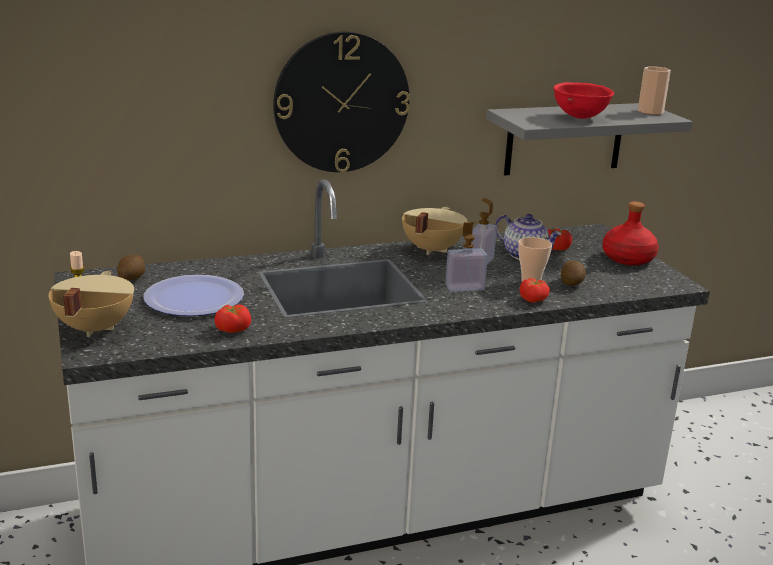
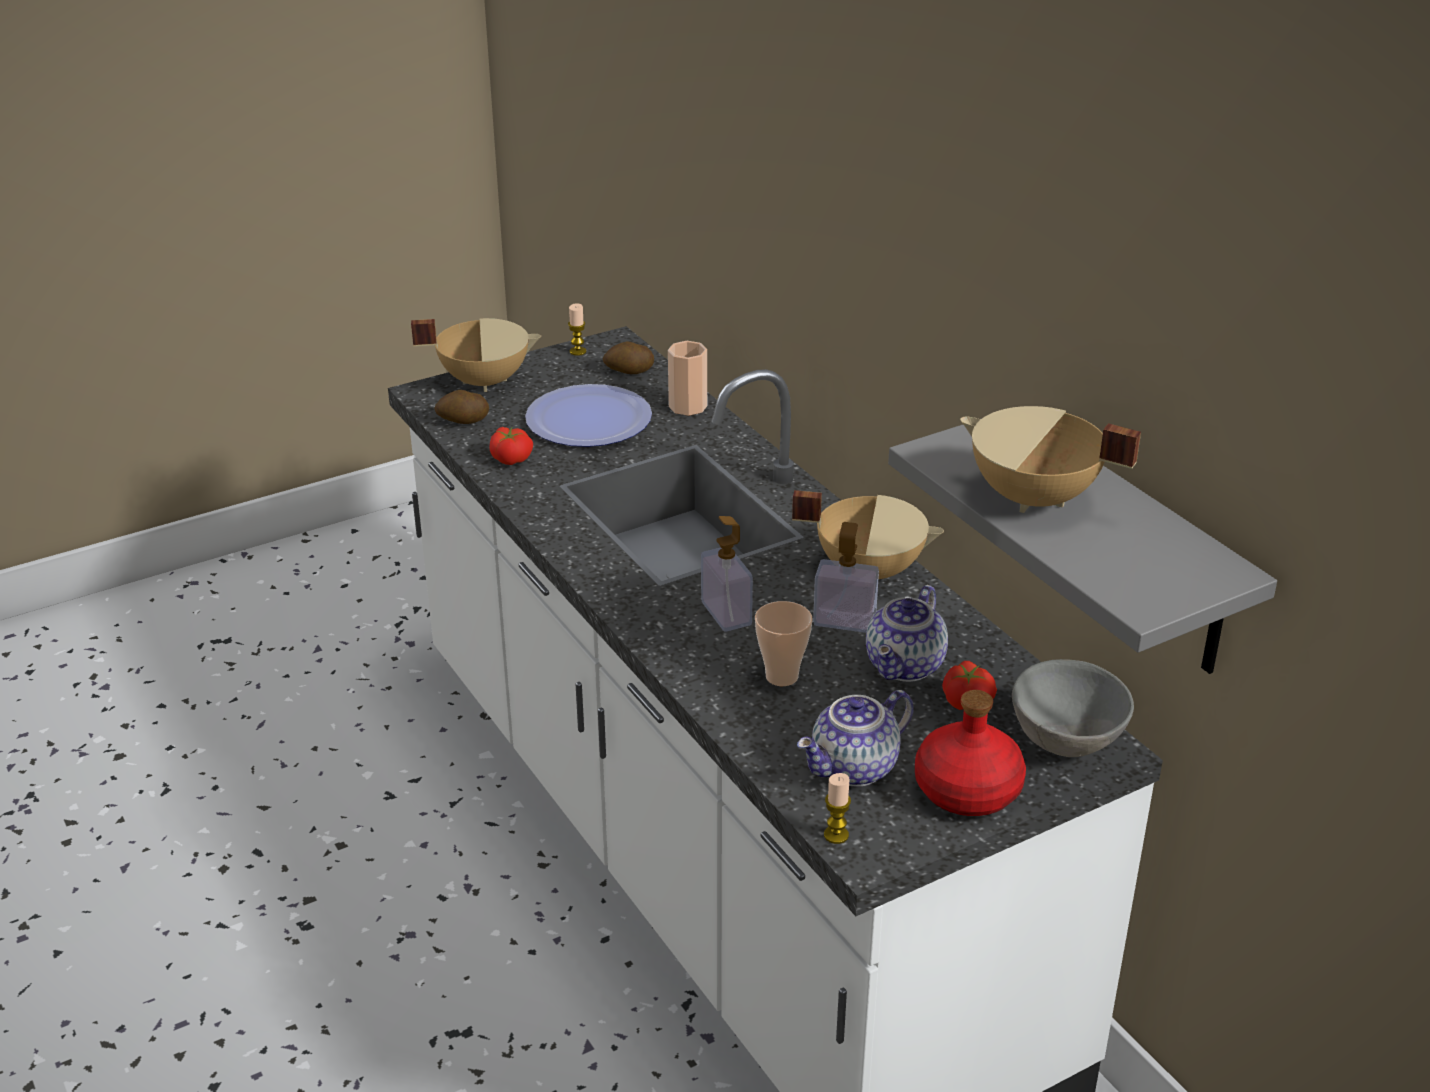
camera: 80 degrees right, 10 degrees up
(341, 102) = (853, 281): wall clock -> none
(533, 300) = (708, 682): tomato -> none
(571, 283) = (799, 721): potato -> potato (463, 421)
(581, 117) = (1033, 499): red bowl -> beige cooking pot
(588, 235) = (1068, 740): none -> grey bowl
(613, 277) = (855, 769): none -> teapot
(650, 111) = (1177, 581): cup -> cup (688, 406)
(666, 288) = (836, 835): none -> candle

